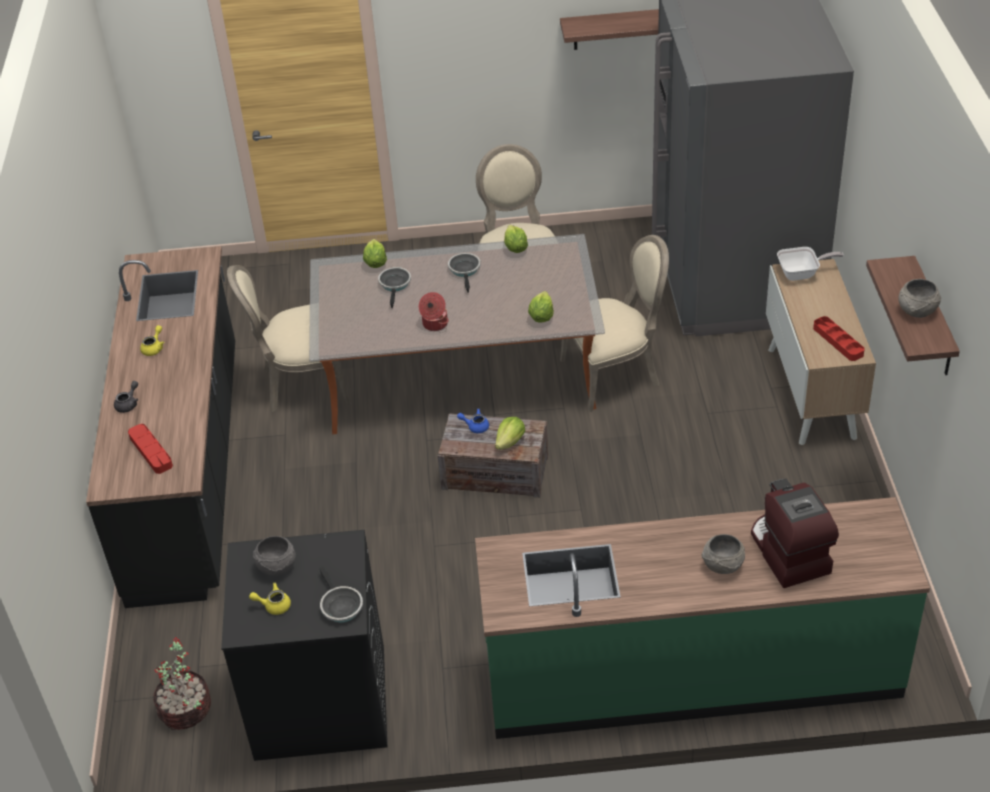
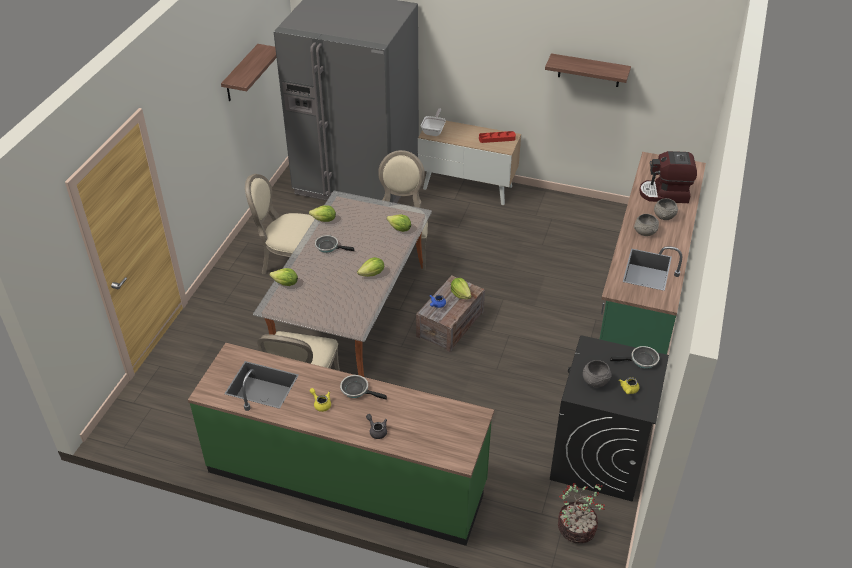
camera: 70 degrees left, 0 degrees up
(151, 451) = (438, 428): red tray -> none
(188, 470) = (347, 477): black counter -> green counter
(395, 285) = (318, 281): frying pan -> frying pan (357, 390)
(434, 324) = (372, 274): cooking pot -> lettuce
(917, 311) = (595, 66): grey bowl -> grey bowl (645, 232)

